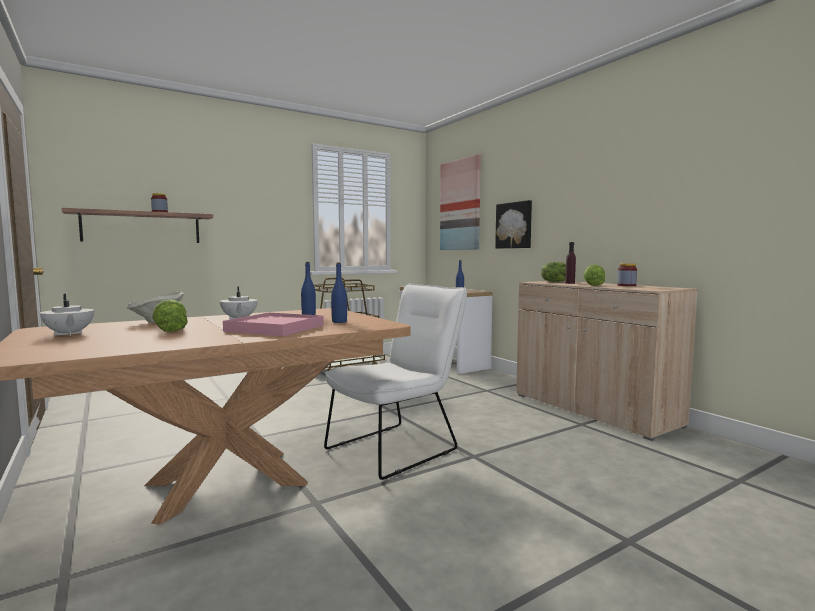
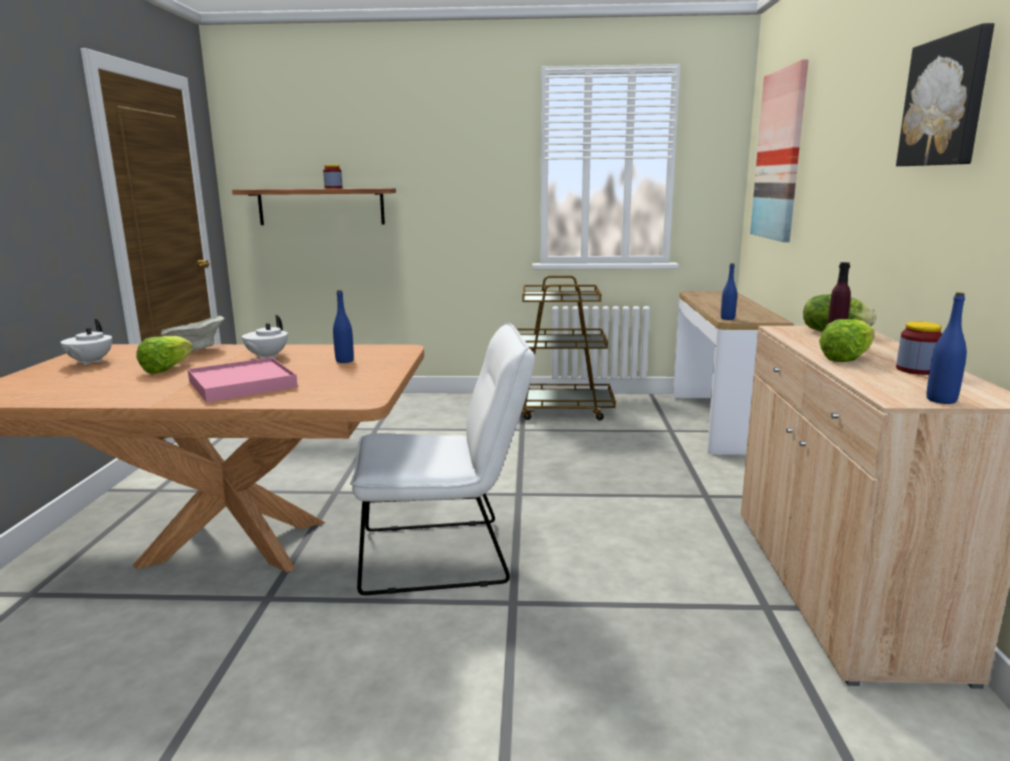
camera: 35 degrees right, 10 degrees up
(339, 322) = (333, 382): blue bottle -> blue bottle (941, 400)
(514, 225) = (830, 205): picture -> picture (946, 102)

